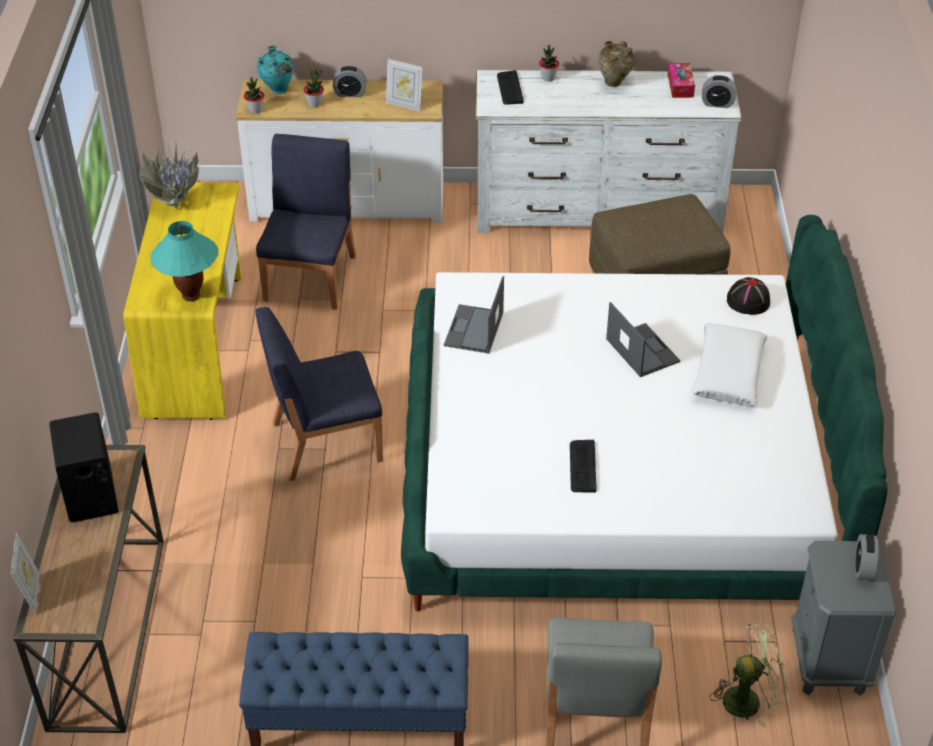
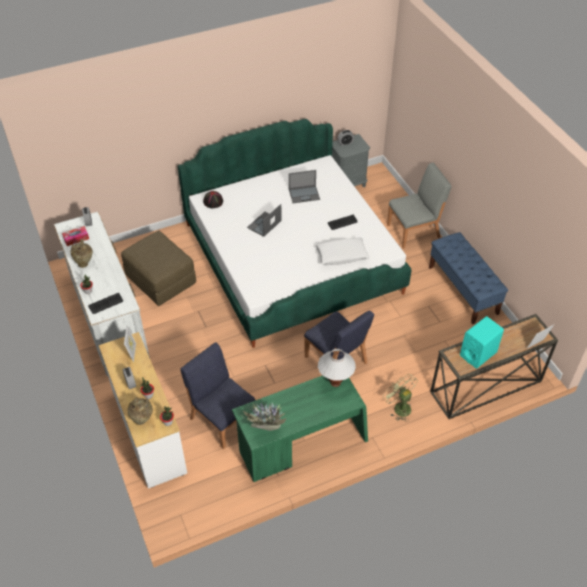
camera: 115 degrees left, 5 degrees up
(91, 495) = (478, 354): black speaker -> turquoise speaker
(190, 296) = (335, 383): turquoise table lamp -> white table lamp
(198, 344) = (302, 445): yellow desk -> green desk
(277, 91) = (142, 420): turquoise vase -> beige vase
(311, 277) = (222, 419): blue chair -> blue chair turned 60 degrees clockwise
(474, 330) = (283, 280): laptop -> laptop (304, 194)
(727, 373) = (263, 197): white pillow -> white pillow (341, 255)
(749, 699) = (377, 198): green fan -> green fan (399, 407)

